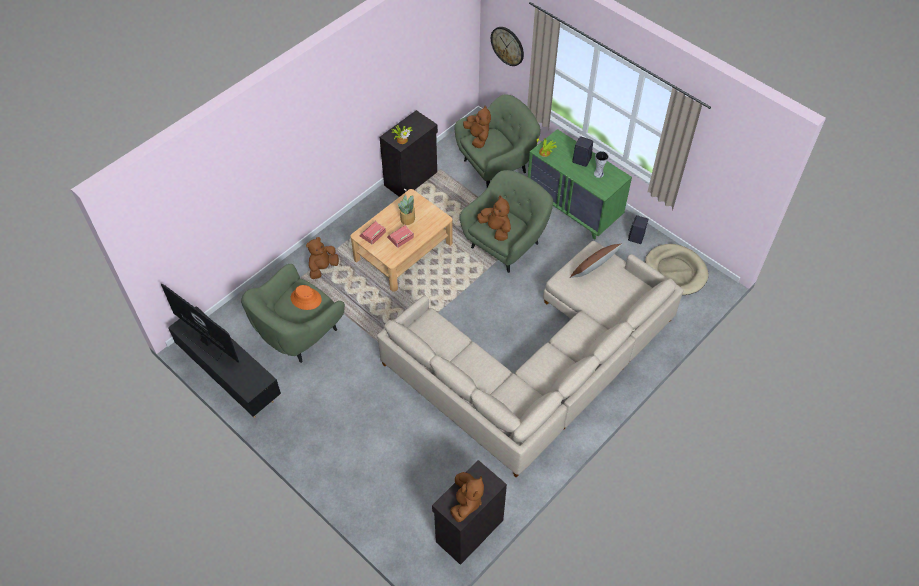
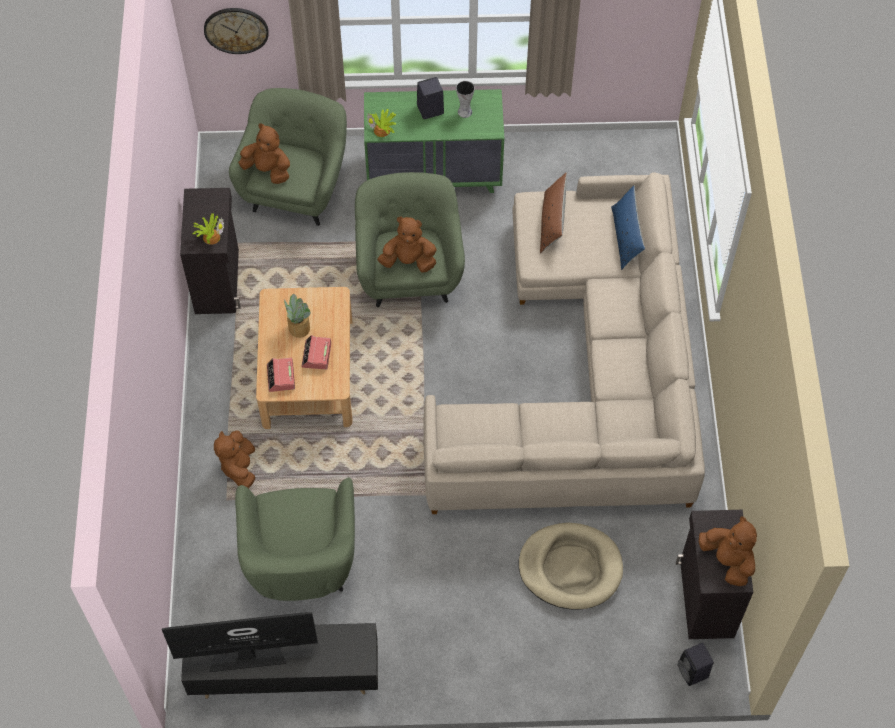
camera: 45 degrees left, 5 degrees up
(306, 299) = (296, 511): orange hat -> none
(626, 305) = (626, 237): none -> blue pillow
(636, 237) = (532, 157): black speaker -> black speaker (693, 672)
(675, 271) = (608, 164): beige dog bed -> beige dog bed (570, 568)

